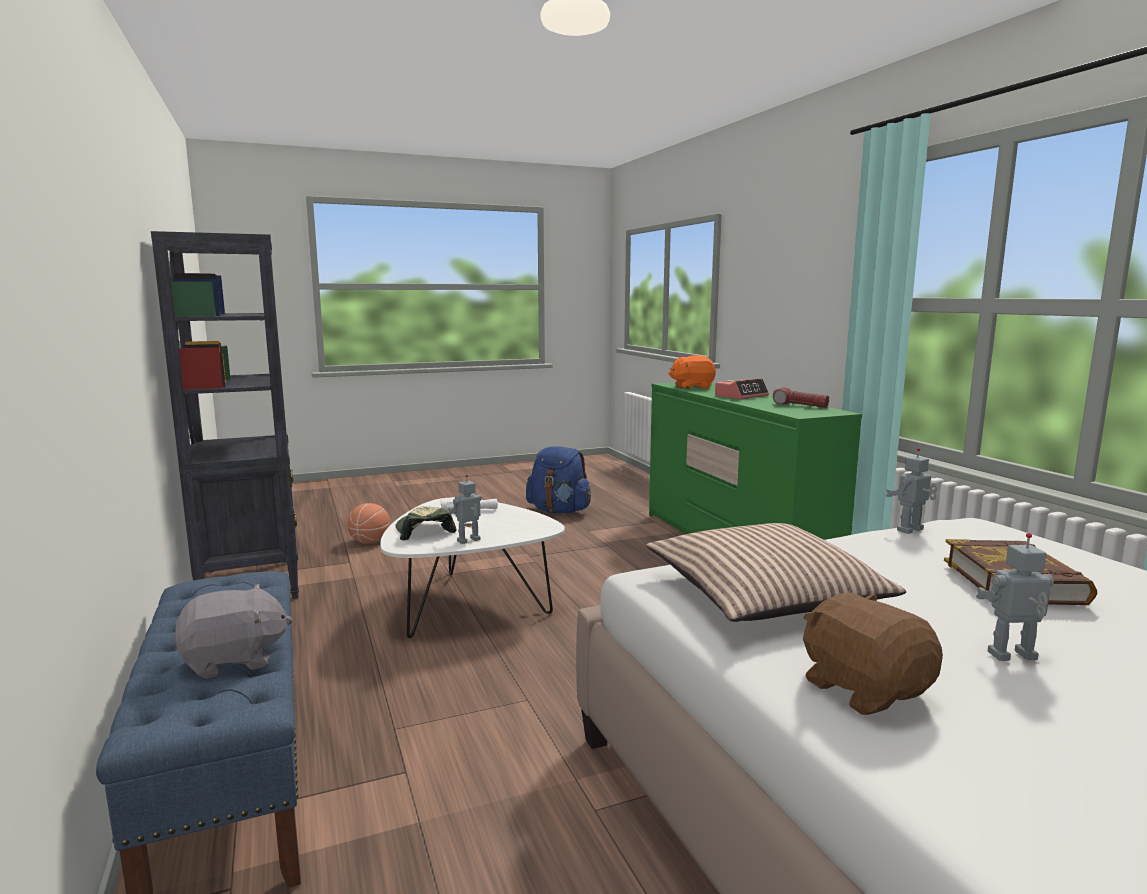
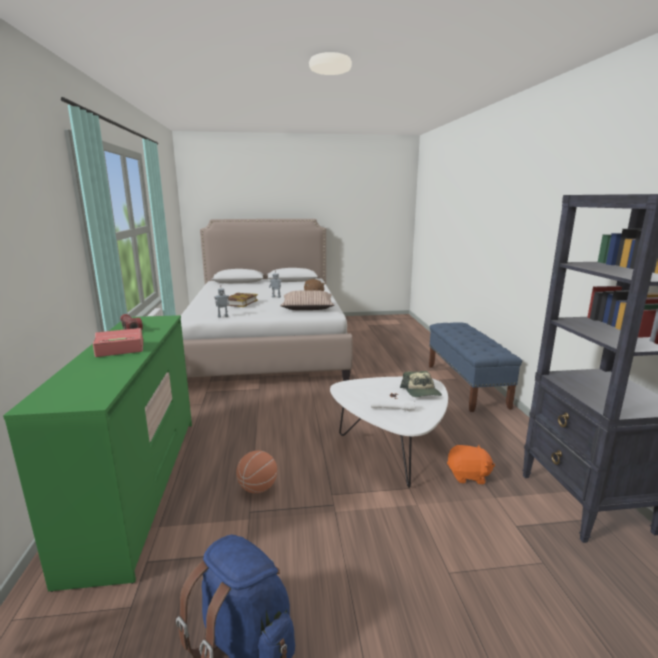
camera: 165 degrees left, 5 degrees up
(234, 660) = (456, 332): grey plush toy -> none
(370, 542) = (521, 574): basketball -> basketball (257, 488)
(469, 541) = (391, 381): toy robot -> none
(692, 387) = (99, 381): orange plush toy -> orange plush toy (468, 476)

